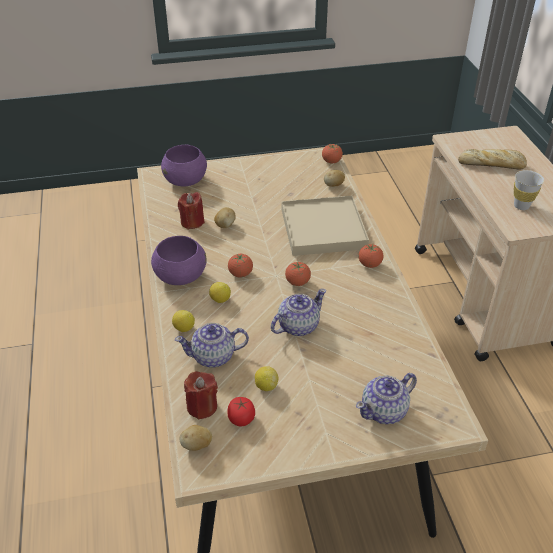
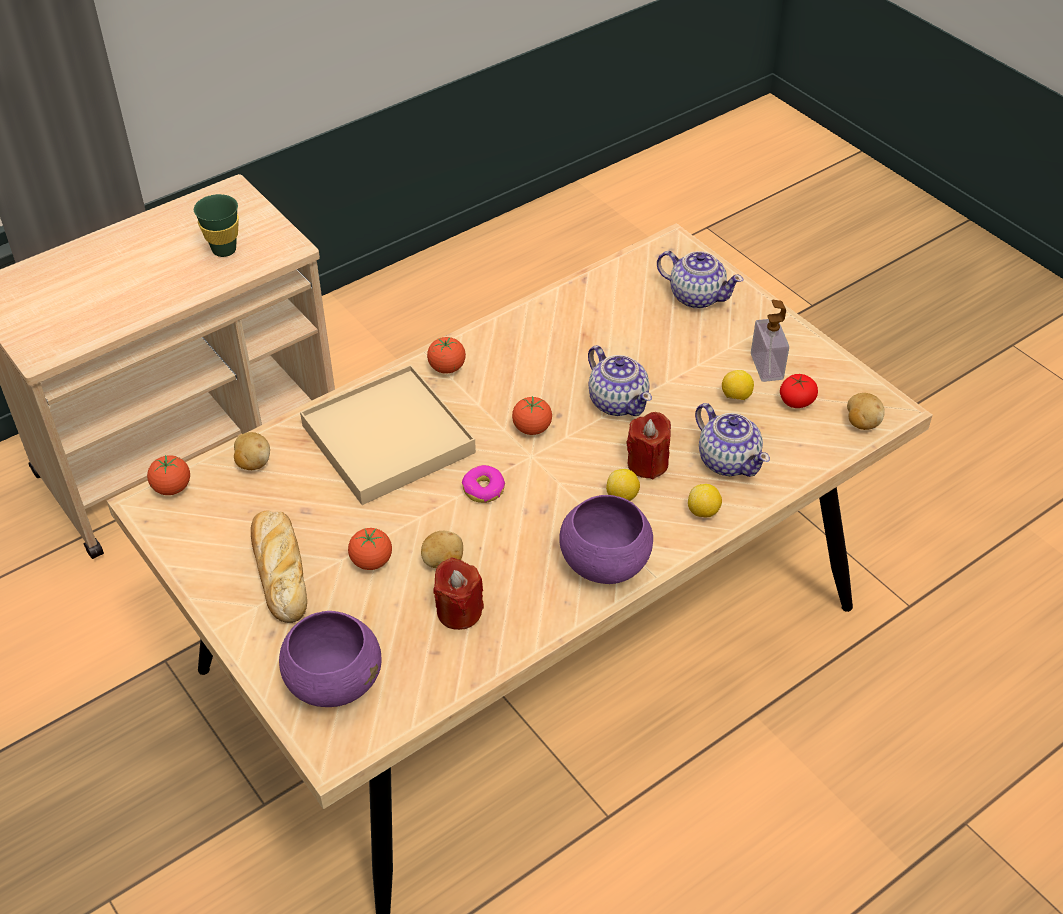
camera: 115 degrees left, 5 degrees up
(202, 406) = (809, 440): red candle -> red candle (647, 463)
(240, 274) = (553, 496): tomato -> tomato (371, 561)
(263, 251) = (483, 489): none -> donut
(285, 417) = (766, 366): none -> soap dispenser
(297, 326) = (618, 401): teapot -> teapot turned 150 degrees counterclockwise
(493, 164) = (111, 293): bread -> bread (279, 569)
(521, 206) = (224, 250): white cup -> green cup

